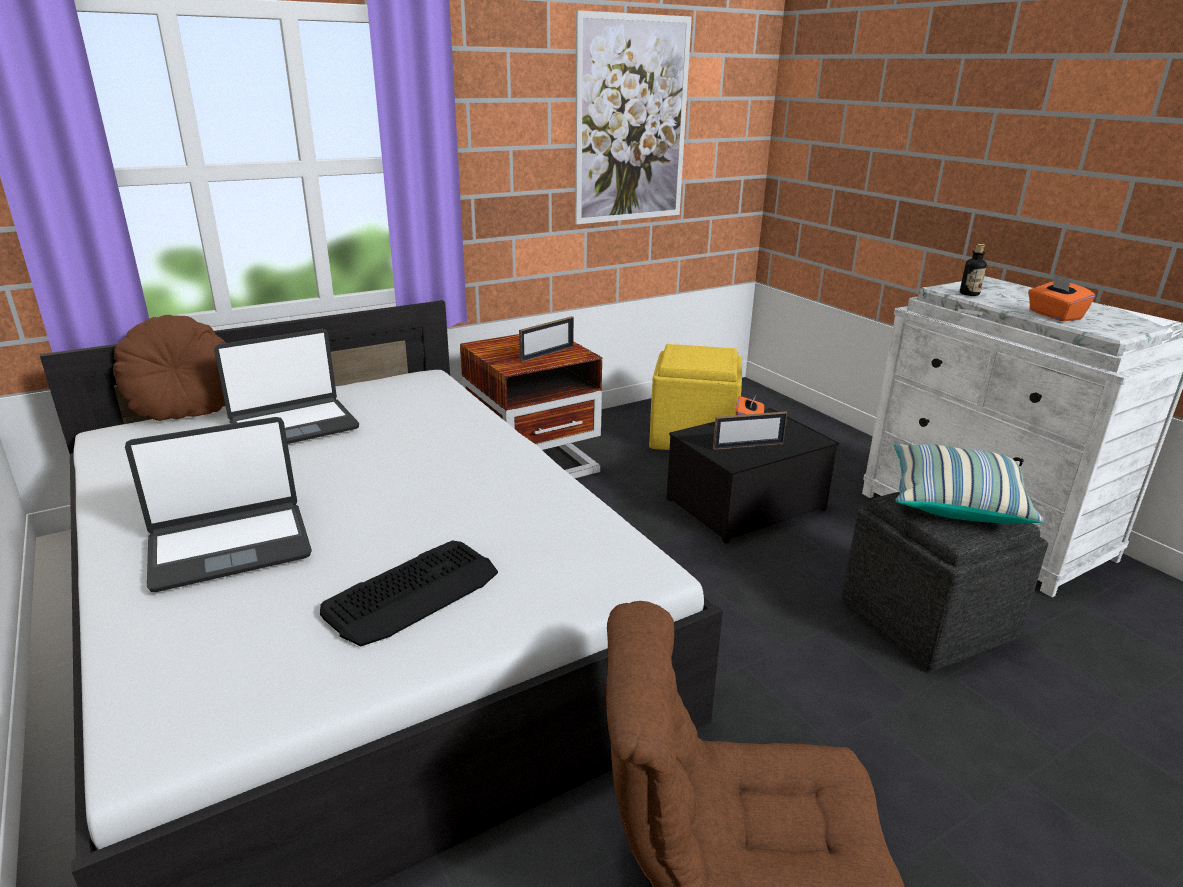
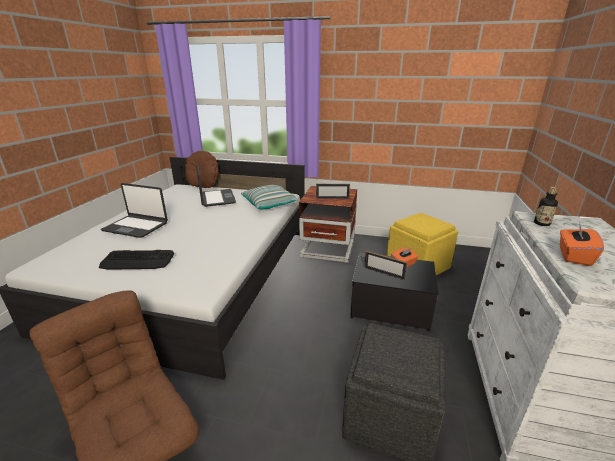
camera: 45 degrees right, 0 degrees up
(294, 426) = (216, 198): laptop -> laptop turned 120 degrees counterclockwise
(631, 121) = (427, 89): picture -> none
(955, 502) = (410, 350): pillow -> pillow (270, 204)

